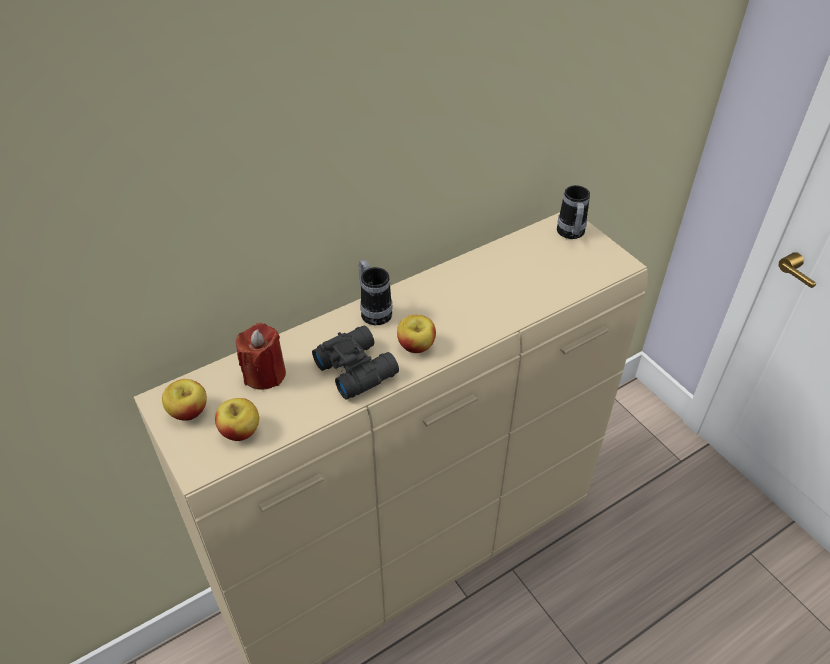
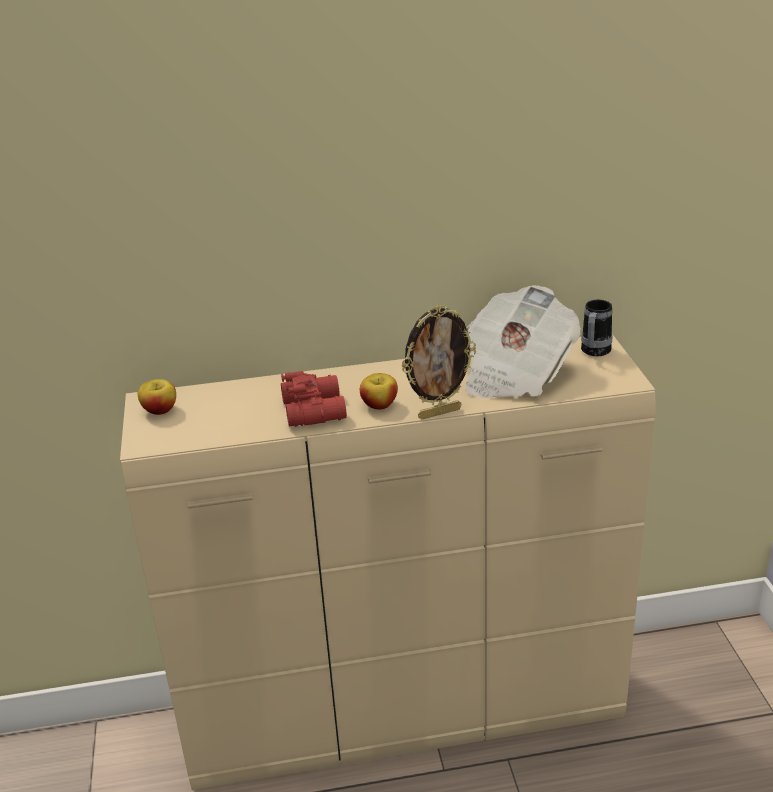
camera: 25 degrees right, 15 degrees down
(240, 431) = (190, 430): apple -> none
(264, 374) = (236, 399): red candle -> none
(356, 368) = (315, 409): black binoculars -> red binoculars
(373, 311) = (360, 374): mug -> none
(479, 341) = (439, 412): none -> picture frame
(517, 275) = (514, 373): none -> newspaper

